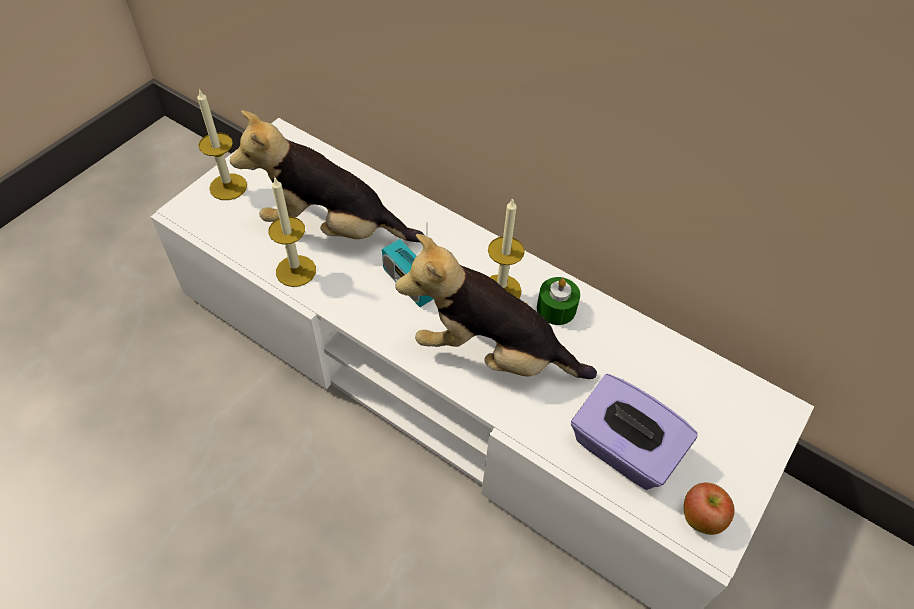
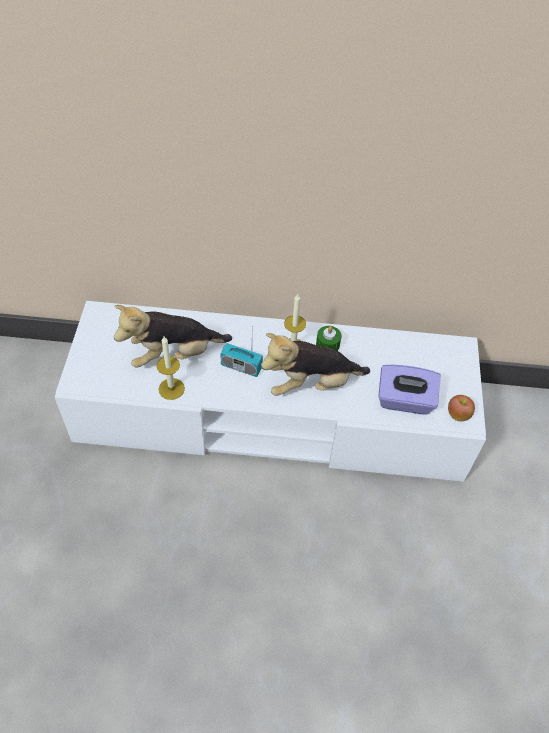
camera: 30 degrees left, 0 degrees up
(228, 187) = (90, 357): candle -> none

